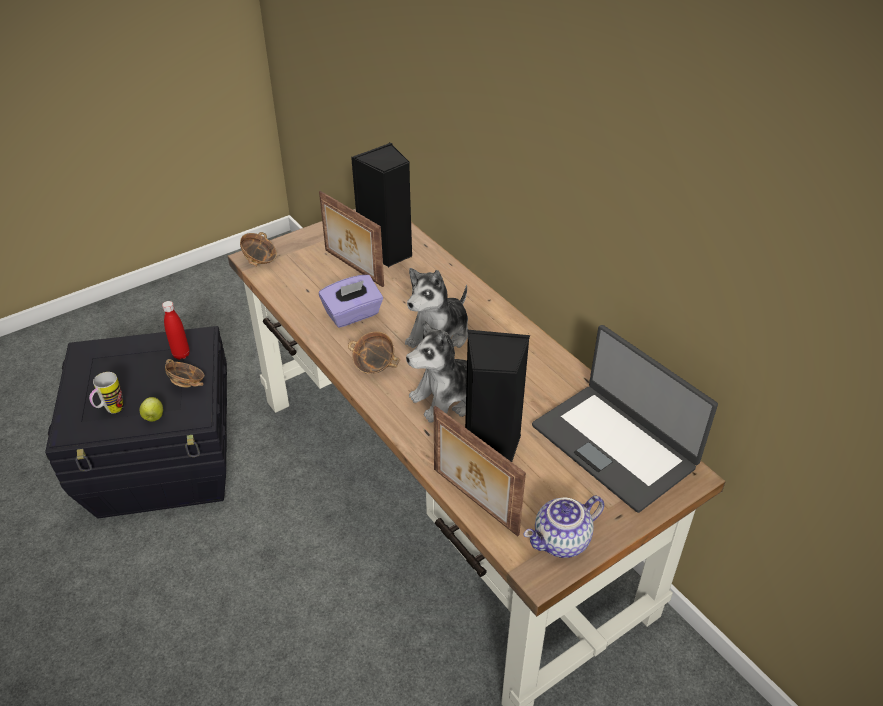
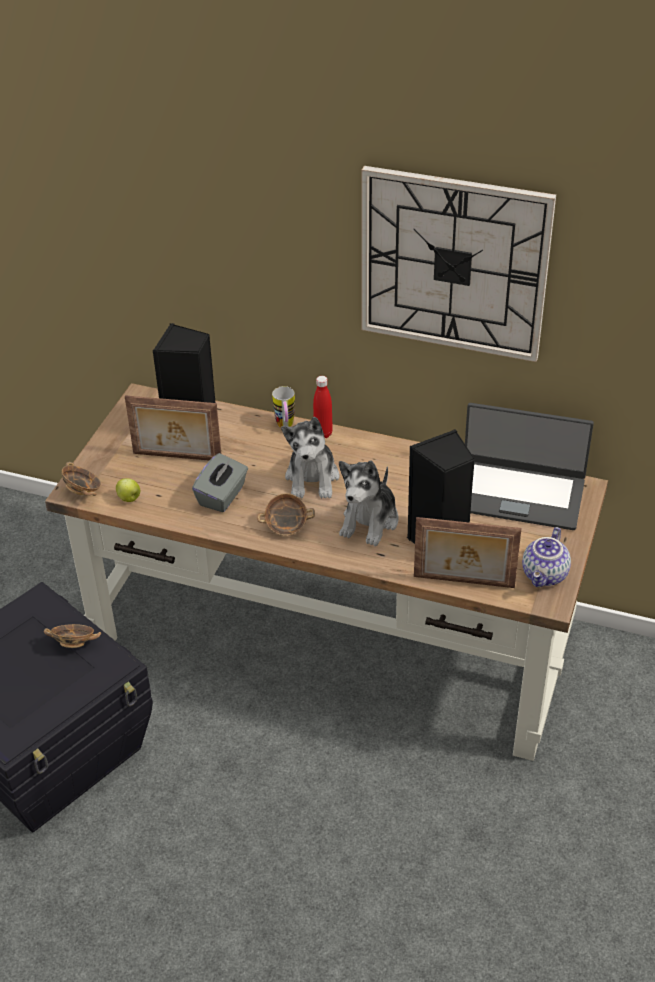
camera: 35 degrees left, 0 degrees up
(111, 411) = (29, 704): mug -> mug (285, 427)
(154, 417) = (78, 687): apple -> apple (129, 499)
(181, 354) = (39, 623): red bottle -> red bottle (323, 433)
(353, 314) = (222, 496): purple tissue box -> grey tissue box
(623, 158) = (453, 264): none -> wall clock

